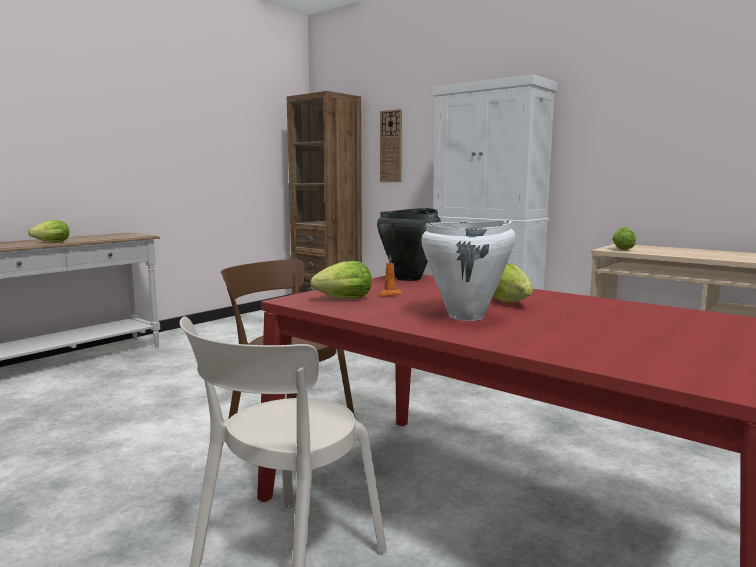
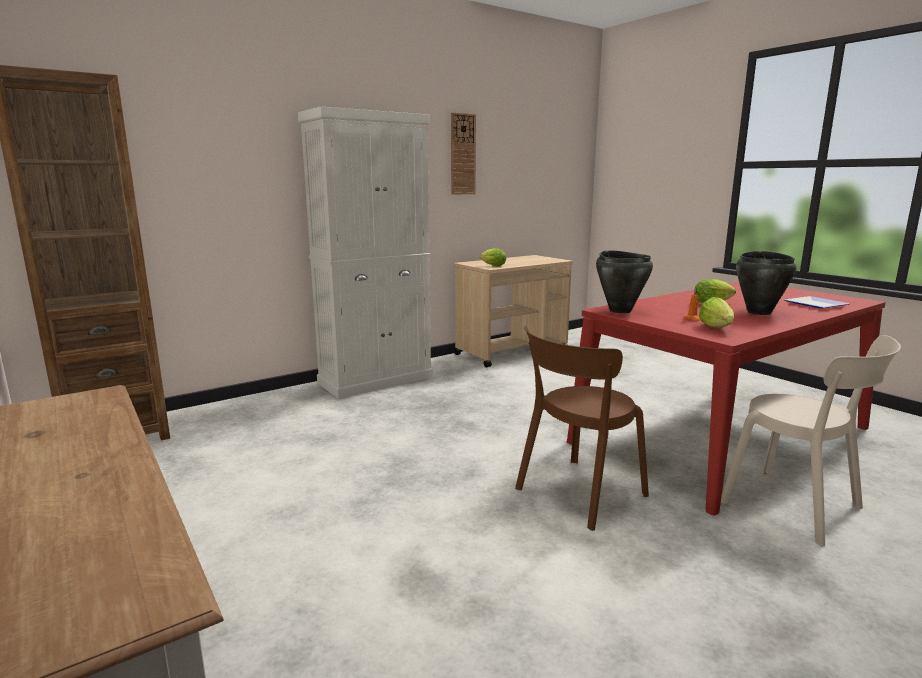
camera: 75 degrees left, 5 degrees up
(50, 242) = (112, 477): lettuce -> none
(391, 146) = (183, 171): wall clock -> wall clock (462, 154)
(467, 317) = (759, 312): white cooking pot -> black cooking pot
(594, 348) = (816, 305): none -> plate

